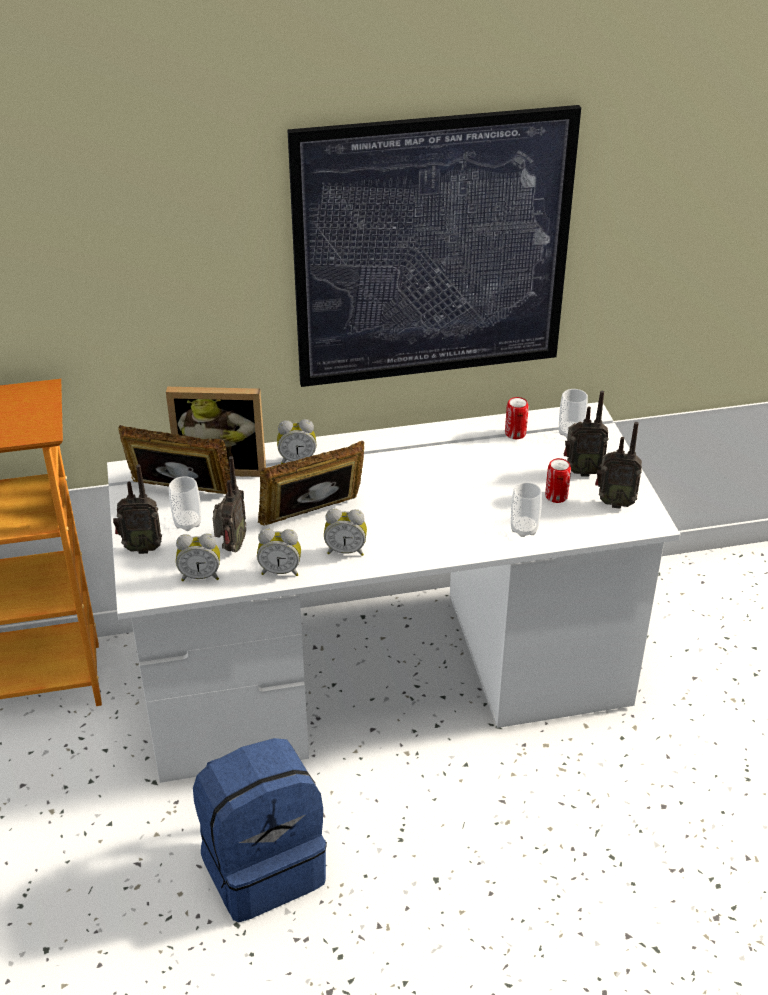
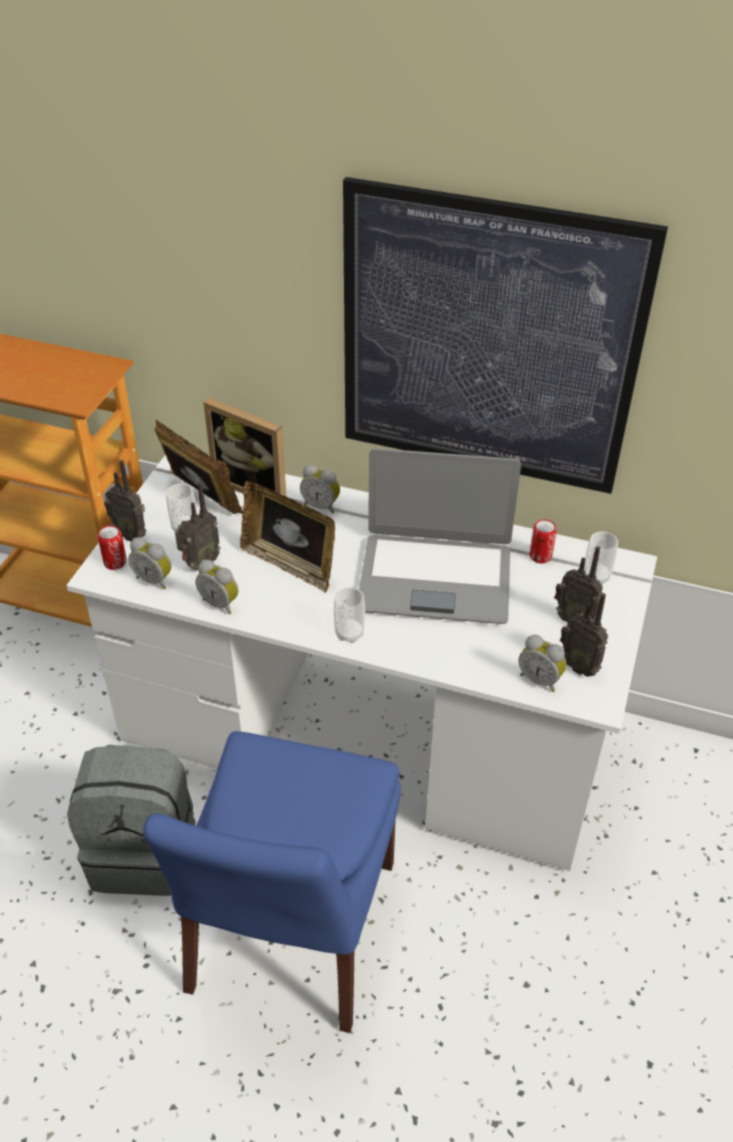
camera: 30 degrees right, 5 degrees up
(263, 865) = (146, 852): blue backpack -> grey backpack
(313, 517) = (290, 564): picture frame -> picture frame turned 150 degrees counterclockwise
(346, 550) = (290, 607): alarm clock -> alarm clock (540, 679)
(447, 481) = (435, 578): none -> laptop
(447, 865) = (289, 933): none -> blue chair
(524, 529) = (467, 656): cup -> cup (349, 633)
(556, 496) = (526, 636): can -> can (115, 562)

